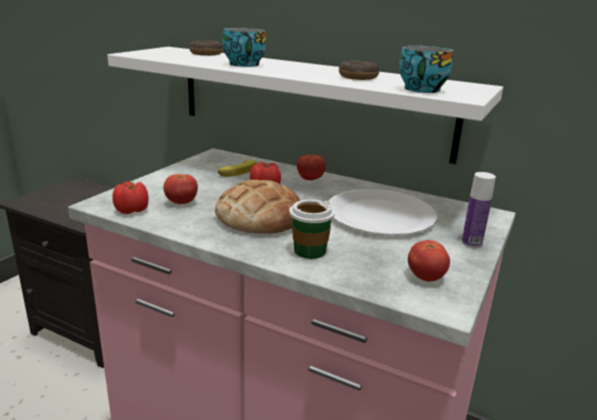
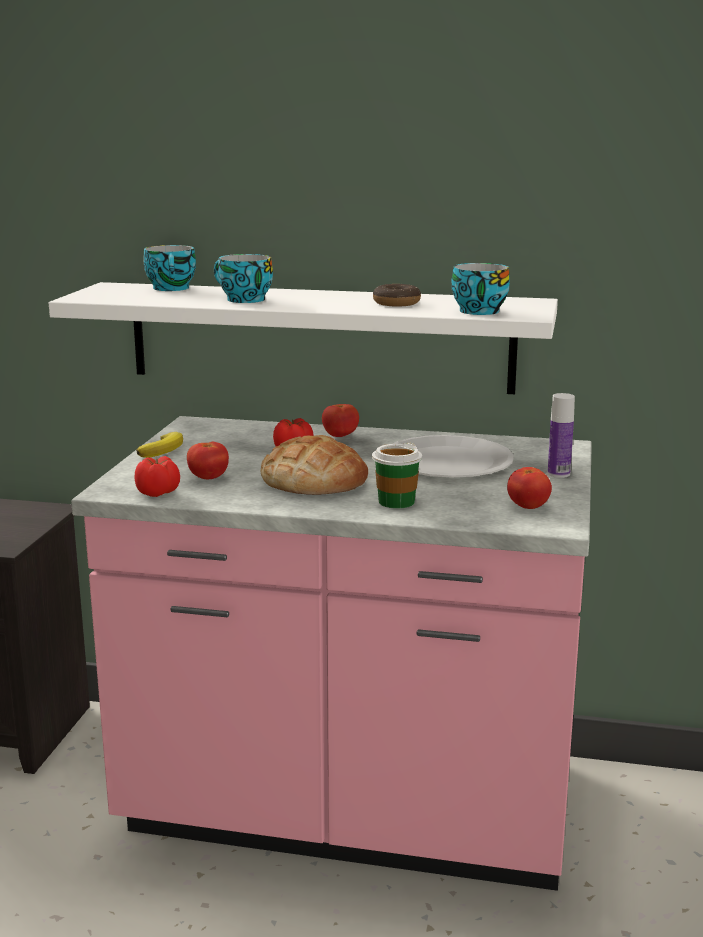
camera: 15 degrees left, 5 degrees down
(206, 54) = (172, 289): donut -> cup
(240, 171) = (246, 438): banana -> banana (163, 449)

